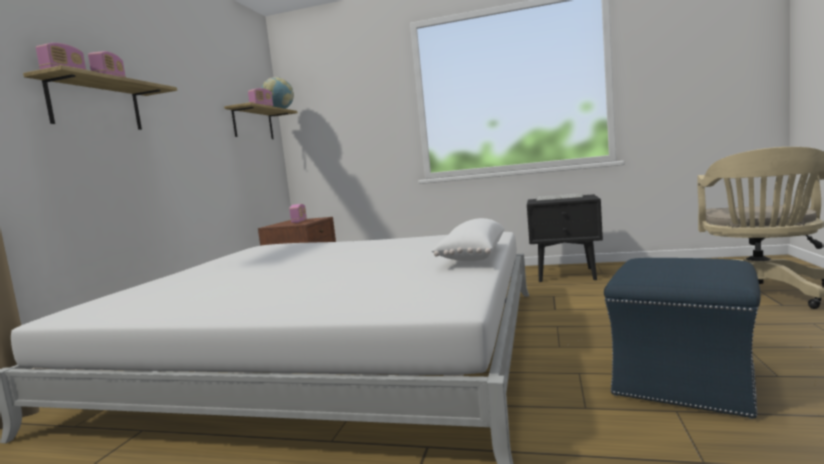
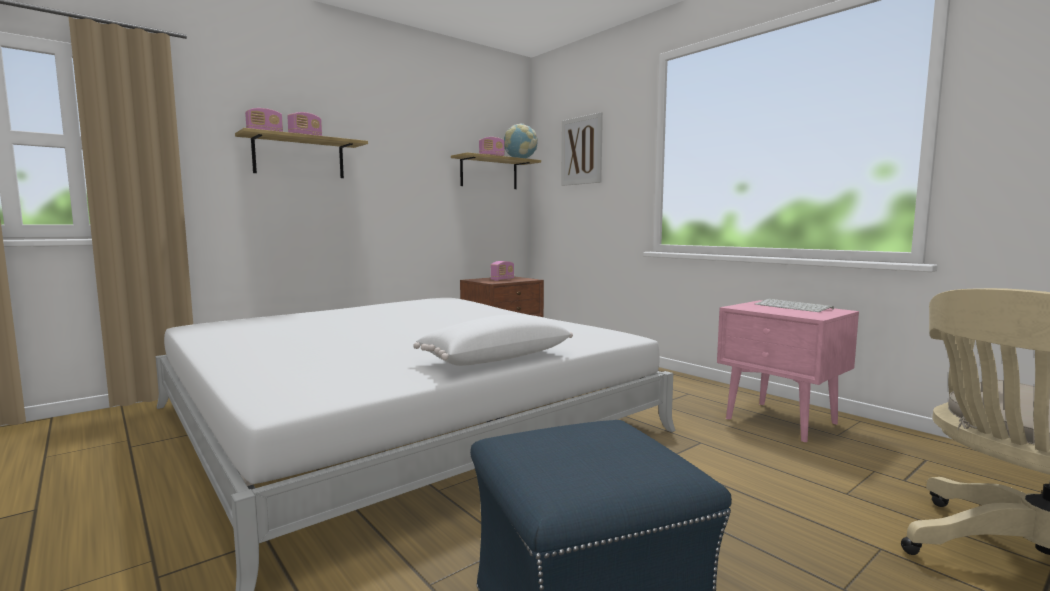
camera: 35 degrees right, 0 degrees up
(339, 101) = (581, 150): none -> picture
(567, 275) = (782, 421): black nightstand -> pink nightstand

